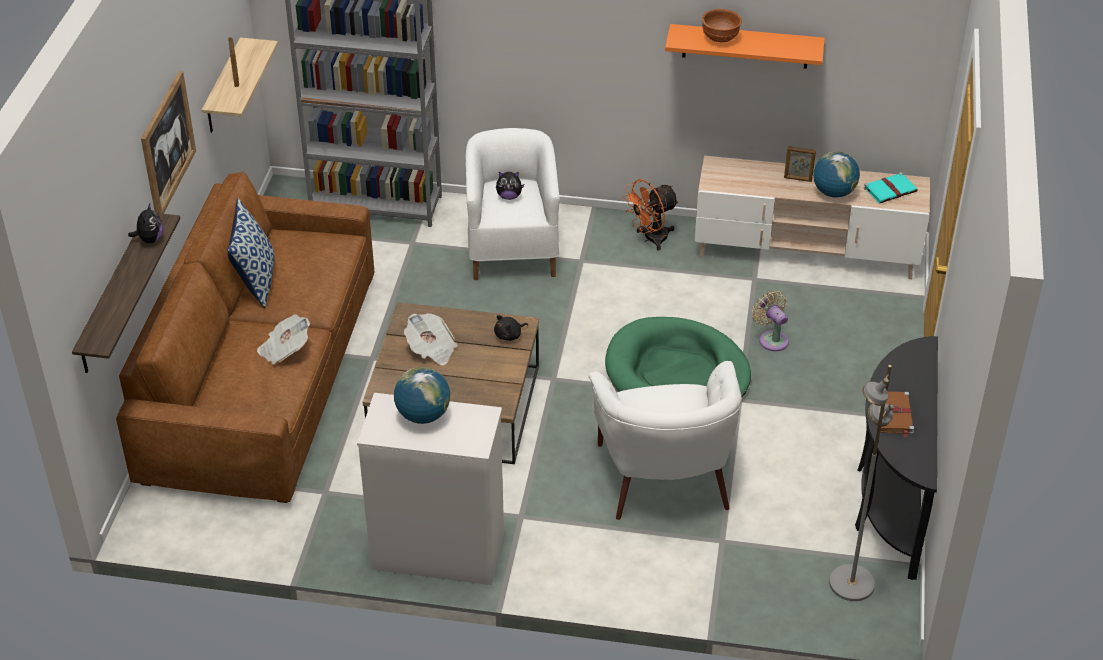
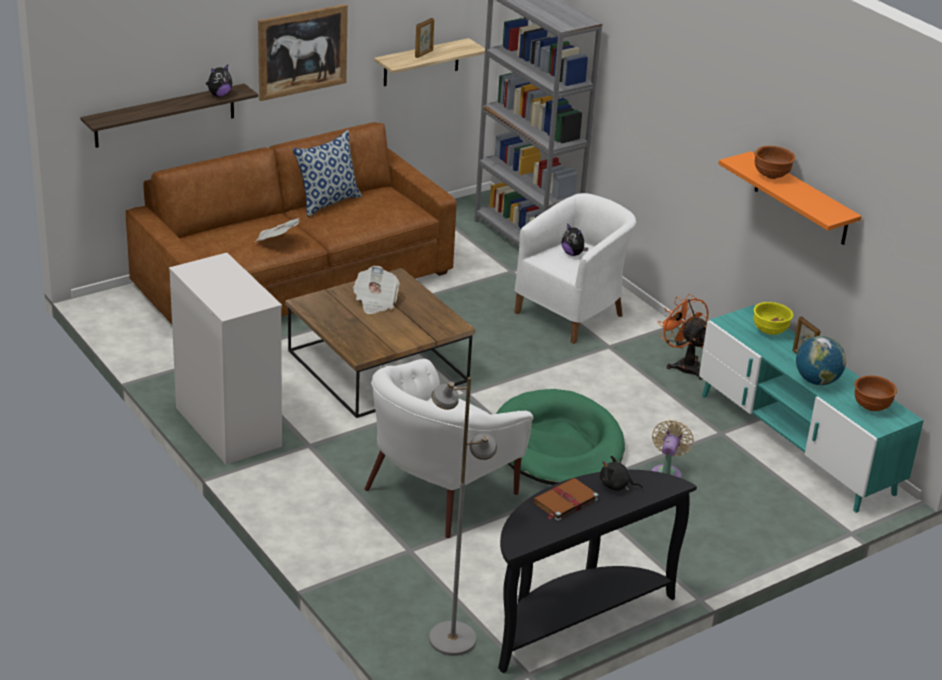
camera: 45 degrees right, 10 degrees down
(423, 415) = (229, 279): globe -> none
(509, 335) = (437, 325): black plush toy -> black plush toy (616, 486)
(650, 239) = (683, 365): orange fan -> orange fan turned 45 degrees clockwise
(748, 171) = (770, 331): none -> yellow bowl
(806, 251) = (796, 443): beige tv stand -> turquoise tv stand
(890, 190) = (871, 407): turquoise book -> brown bowl

